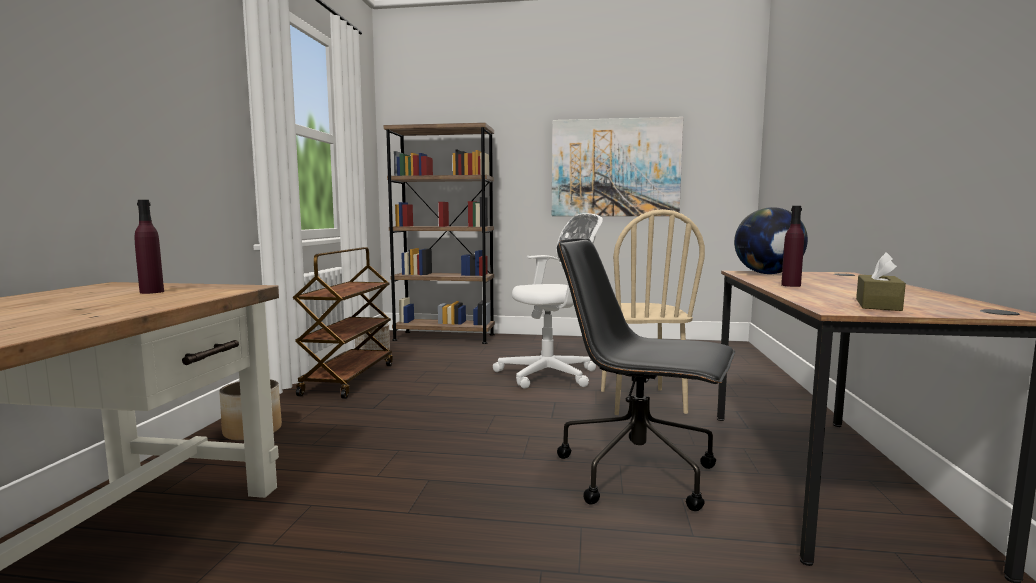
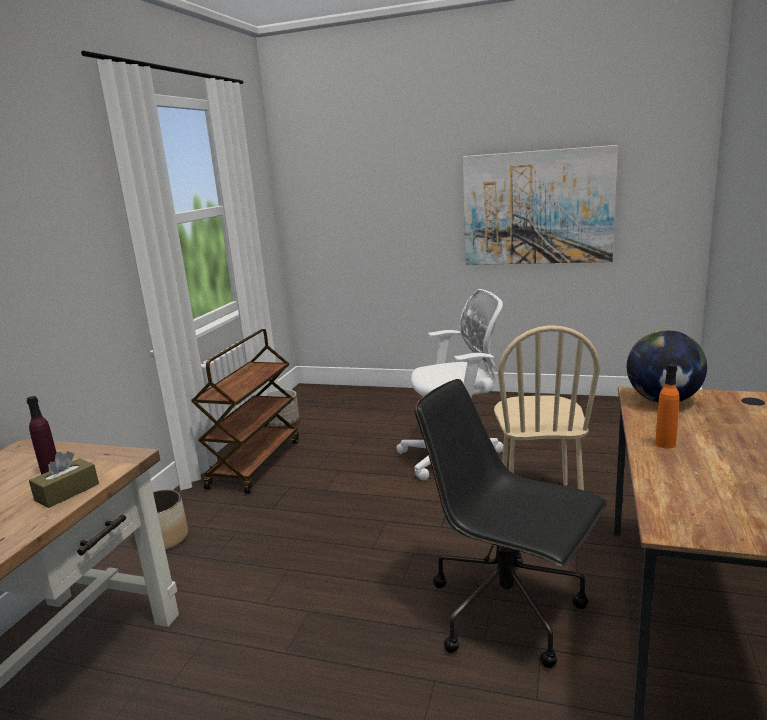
camera: 10 degrees right, 10 degrees up
(444, 337) = (357, 395): brown bookcase -> none
(791, 285) = (665, 444): purple bottle -> orange bottle
(878, 305) = (721, 513): brown tissue box -> brown tissue box (67, 492)

